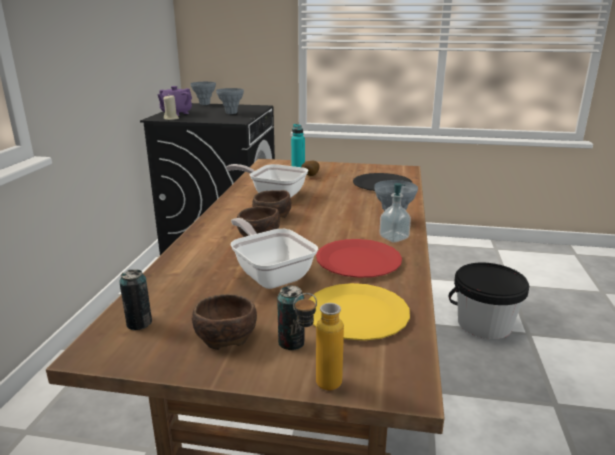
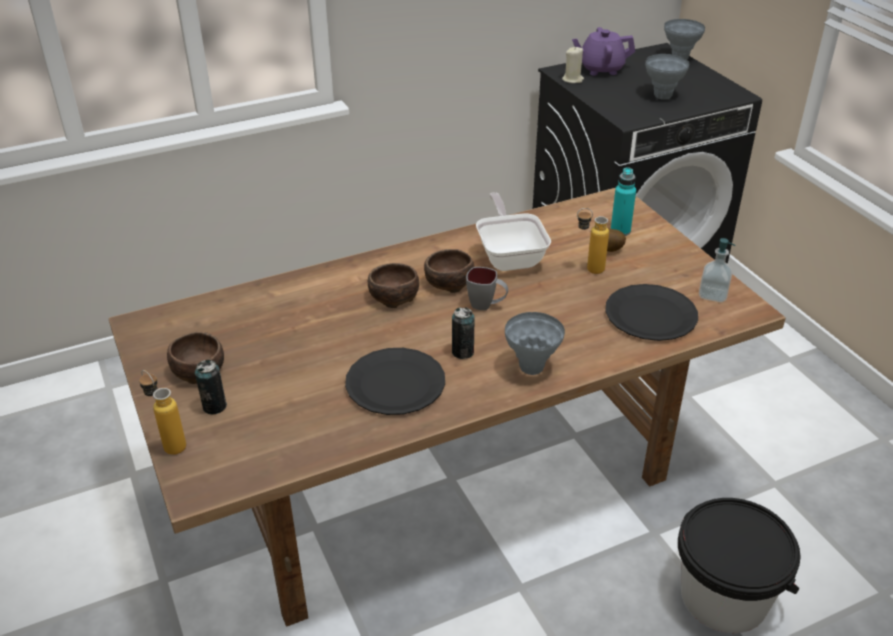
camera: 55 degrees right, 15 degrees up
(139, 323) = (185, 322): can -> can (463, 352)
(270, 274) = (316, 344): frying pan -> none
(314, 213) = (486, 306): none -> grey mug
(320, 184) = (588, 269): none -> bottle
(357, 314) = (287, 423): yellow plate -> none
(358, 260) = (395, 383): red plate -> black plate
(394, 238) = (479, 386): soap dispenser -> soap dispenser (712, 295)

